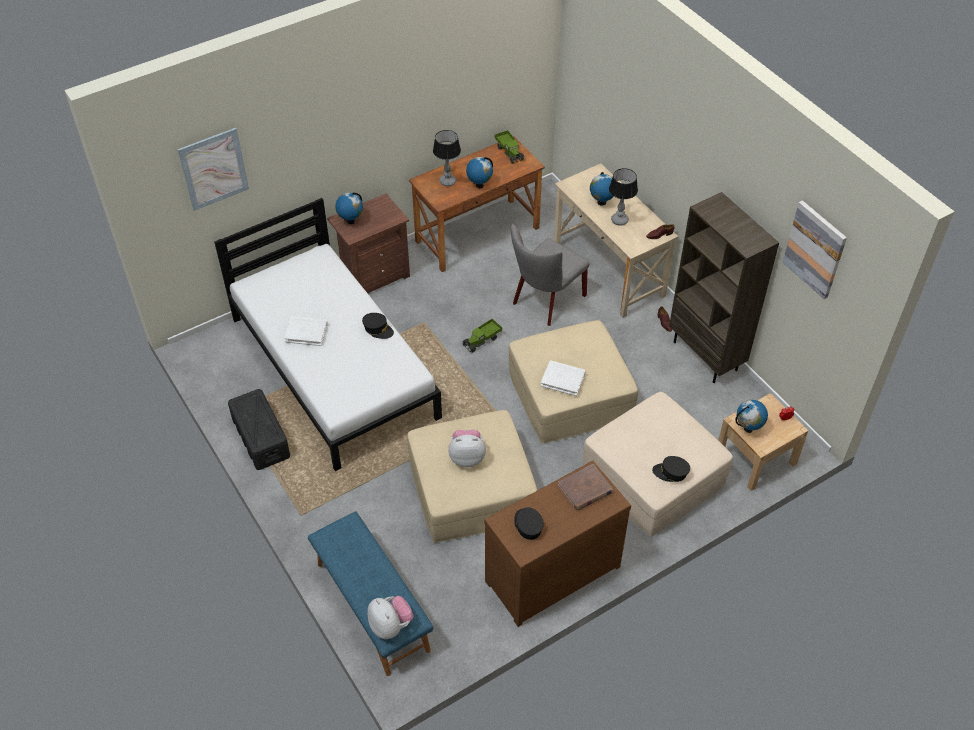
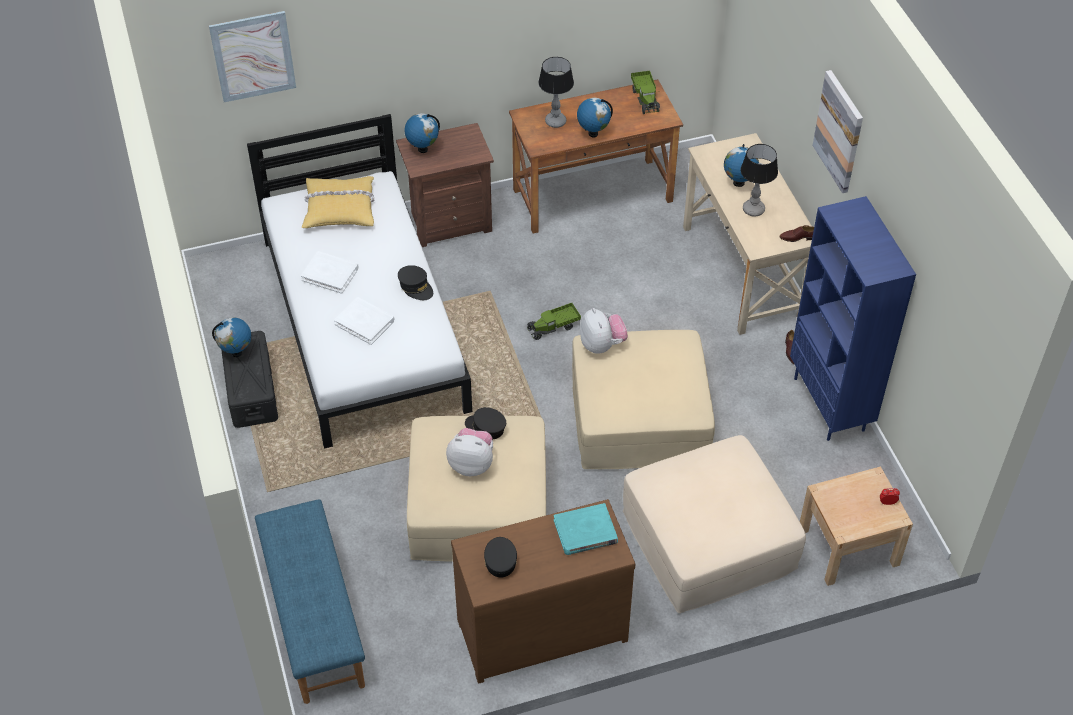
camera: 15 degrees right, 0 degrees up
(296, 280) = (339, 208): none -> yellow pillow
(390, 626) = (313, 642): plush toy -> plush toy (602, 345)
(545, 301) = (649, 295): grey chair -> none
(563, 379) = (622, 394): white book -> white book (365, 322)
(585, 489) = (585, 532): brown book -> turquoise book
(671, 472) = (716, 538): black cap -> black cap (486, 428)
(706, 356) = (830, 404): brown bookcase -> blue bookcase
(748, 428) = (835, 505): globe -> globe (236, 352)
(815, 249) = (951, 291): picture -> picture (839, 131)

